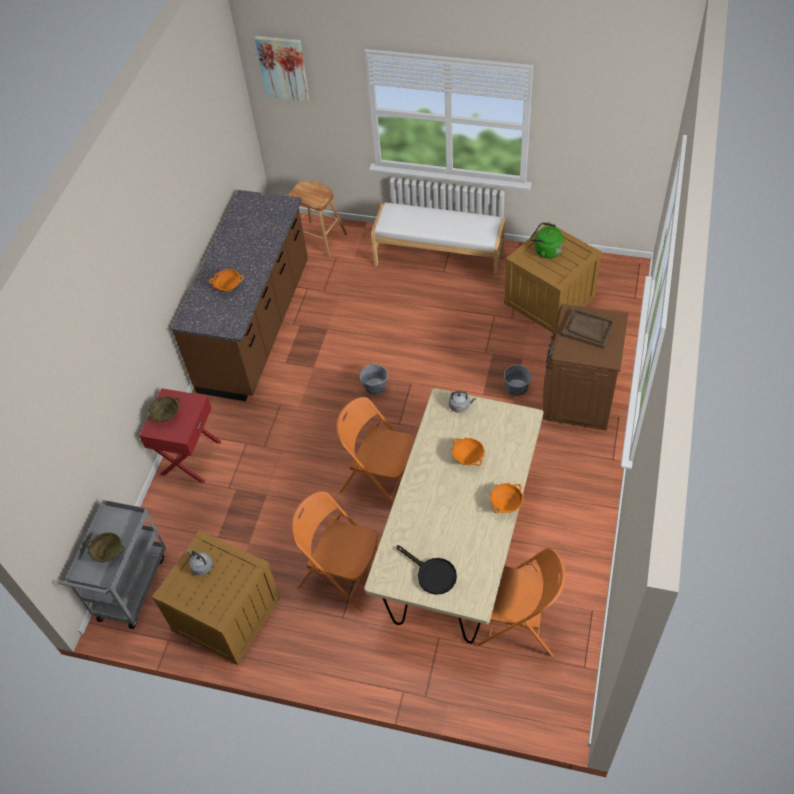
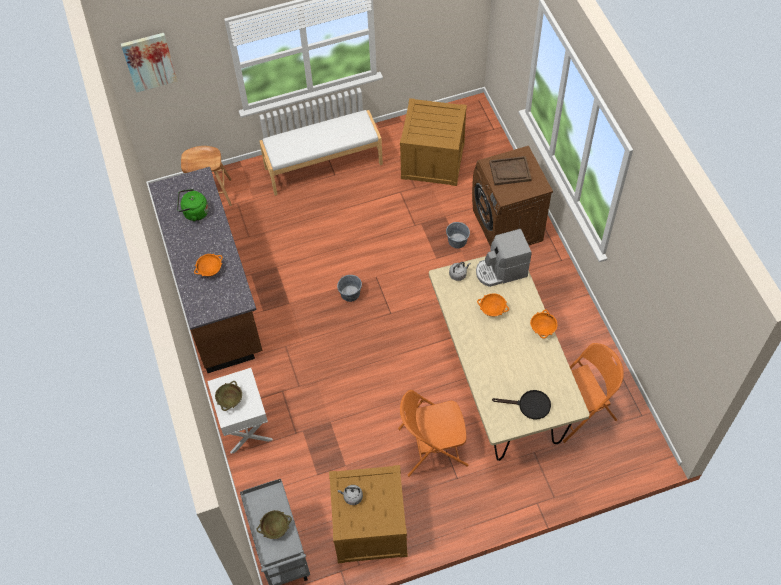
camera: 35 degrees left, 5 degrees up
(190, 457) = (245, 427): red nightstand -> white nightstand
(381, 478) = (408, 362): orange chair -> none
(506, 424) = (501, 271): none -> coffee machine
(546, 250) = (424, 122): green kettle -> green kettle (194, 213)

